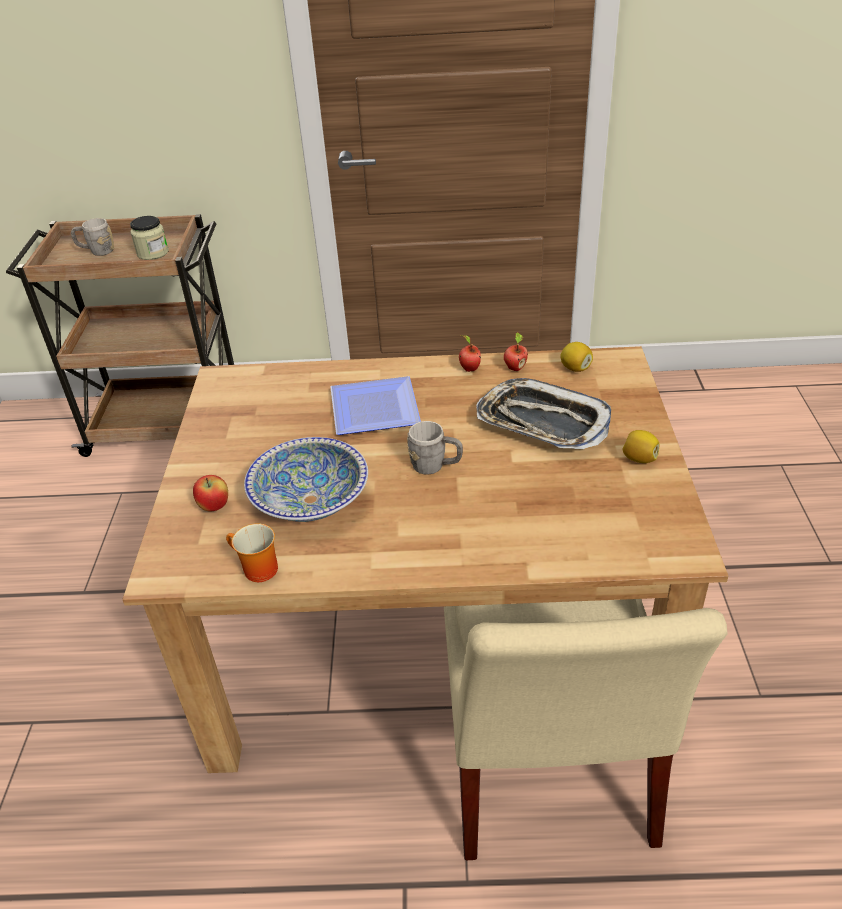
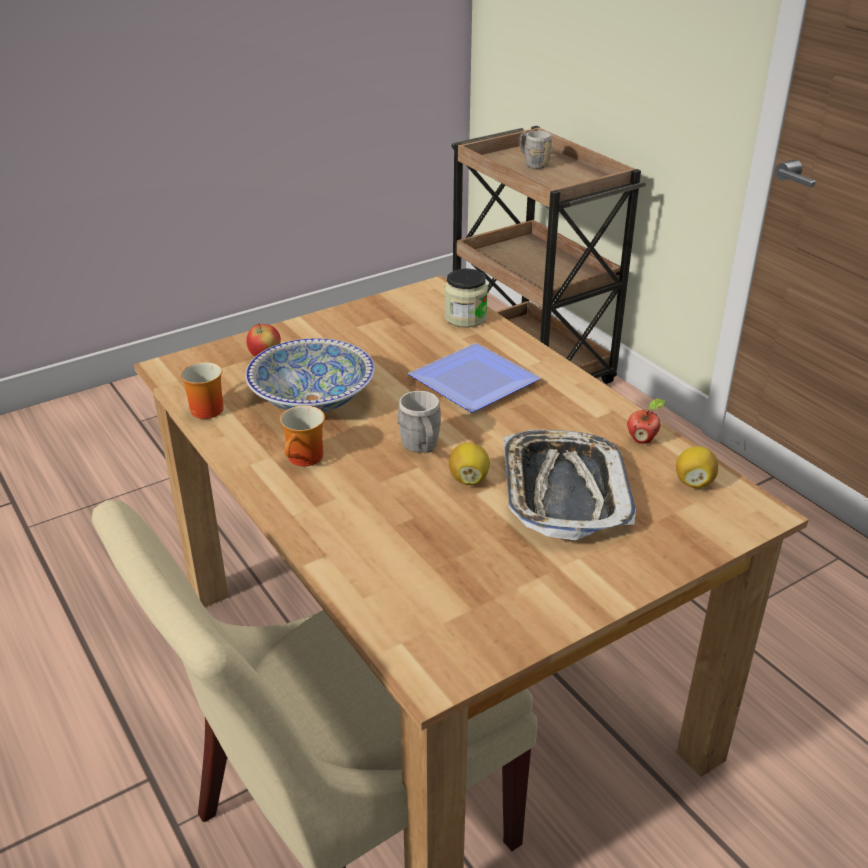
camera: 55 degrees right, 5 degrees down
(153, 253) = (564, 183): jar -> jar (465, 318)
(394, 532) = (306, 459): none -> mug
(469, 368) = (604, 411): apple -> none
(639, 458) = (571, 584): lemon -> lemon (469, 479)

